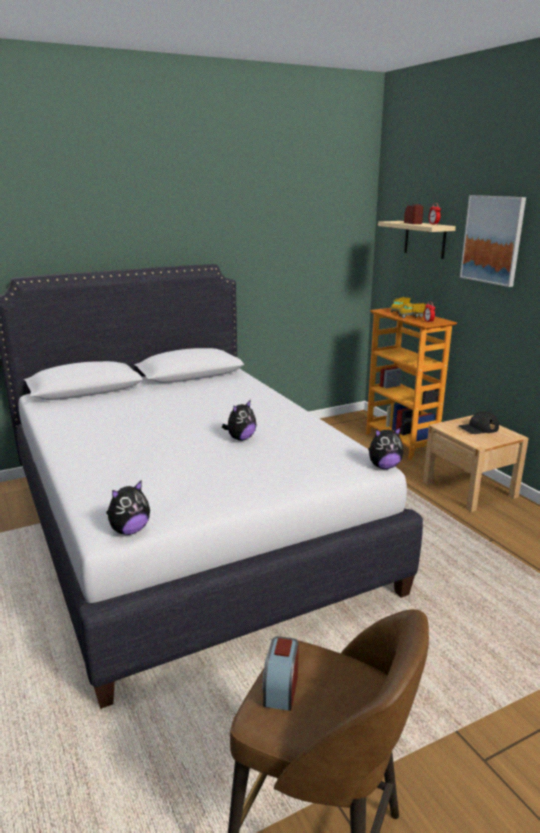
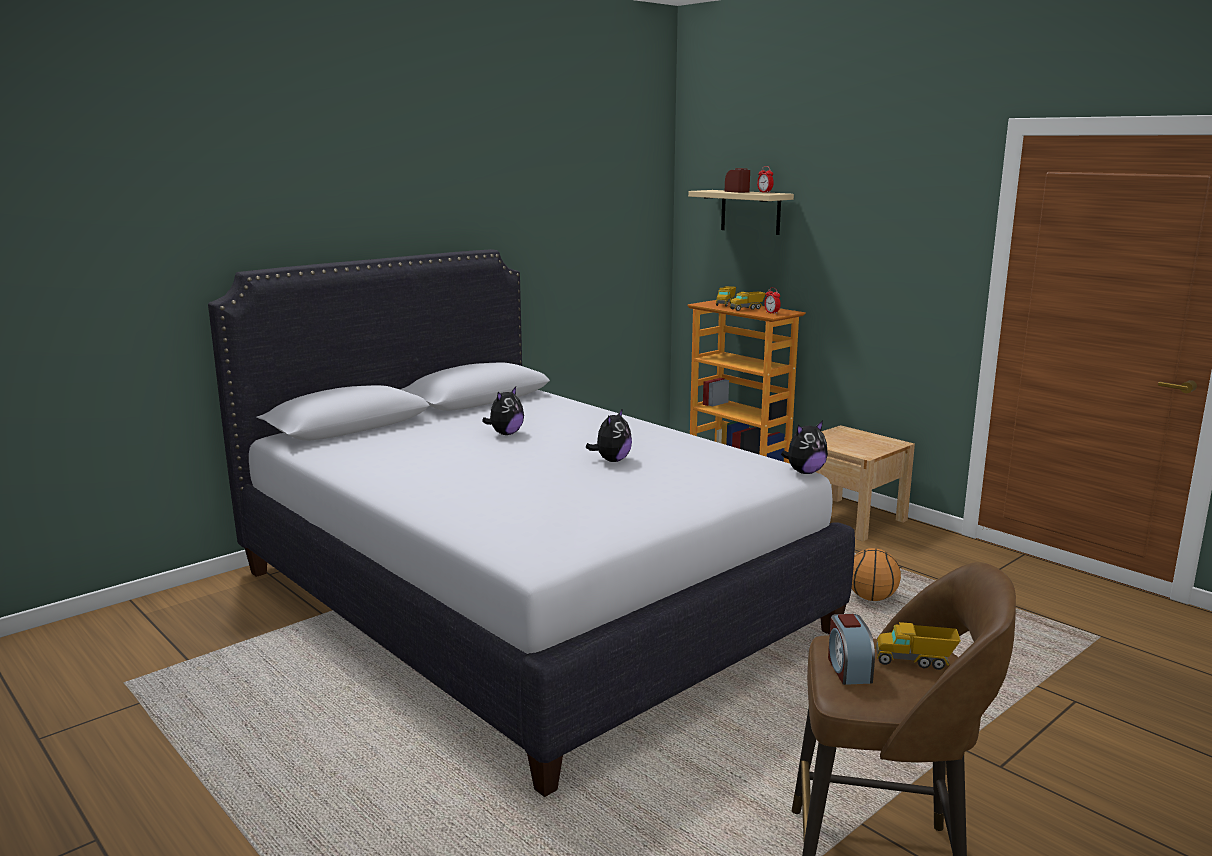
camera: 15 degrees left, 5 degrees down
(129, 530) = (566, 559): plush toy -> plush toy (505, 434)
(347, 692) = (915, 661): none -> toy truck
(451, 566) = (871, 598): none -> basketball
(478, 428) = (853, 438): black cap -> none
(492, 239) = (846, 208): picture -> none

